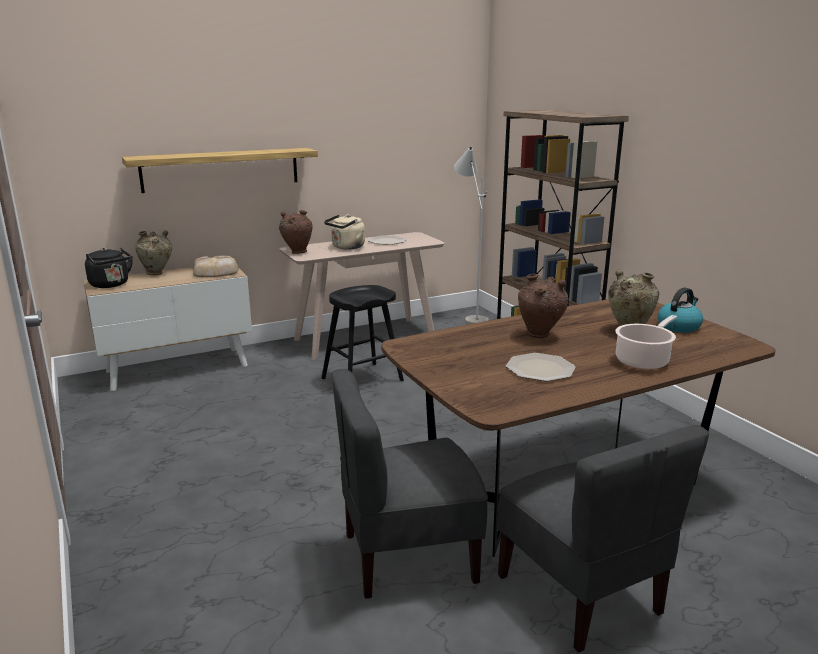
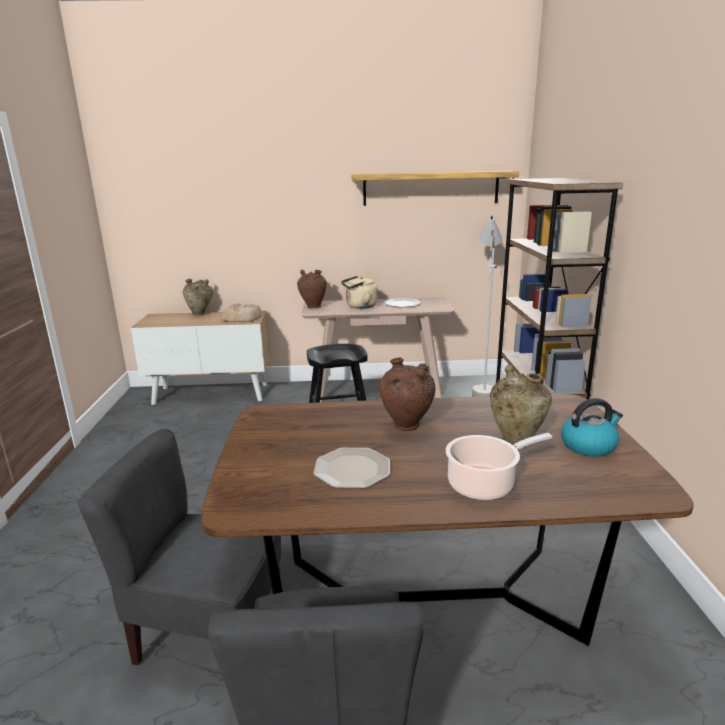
camera: 25 degrees right, 0 degrees up
(111, 285) = (158, 320): black kettle -> none
(221, 169) = (258, 230): shelf -> shelf (430, 188)

